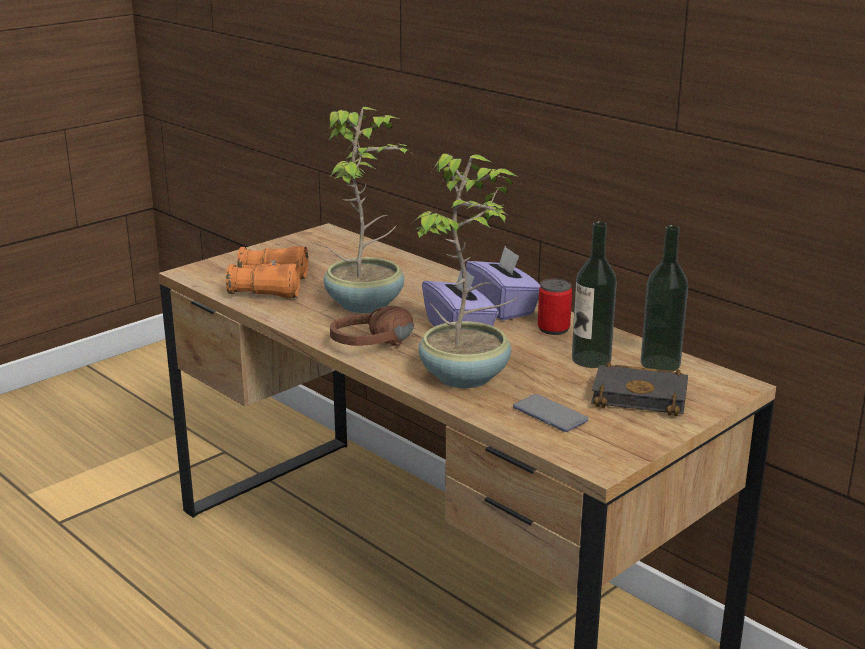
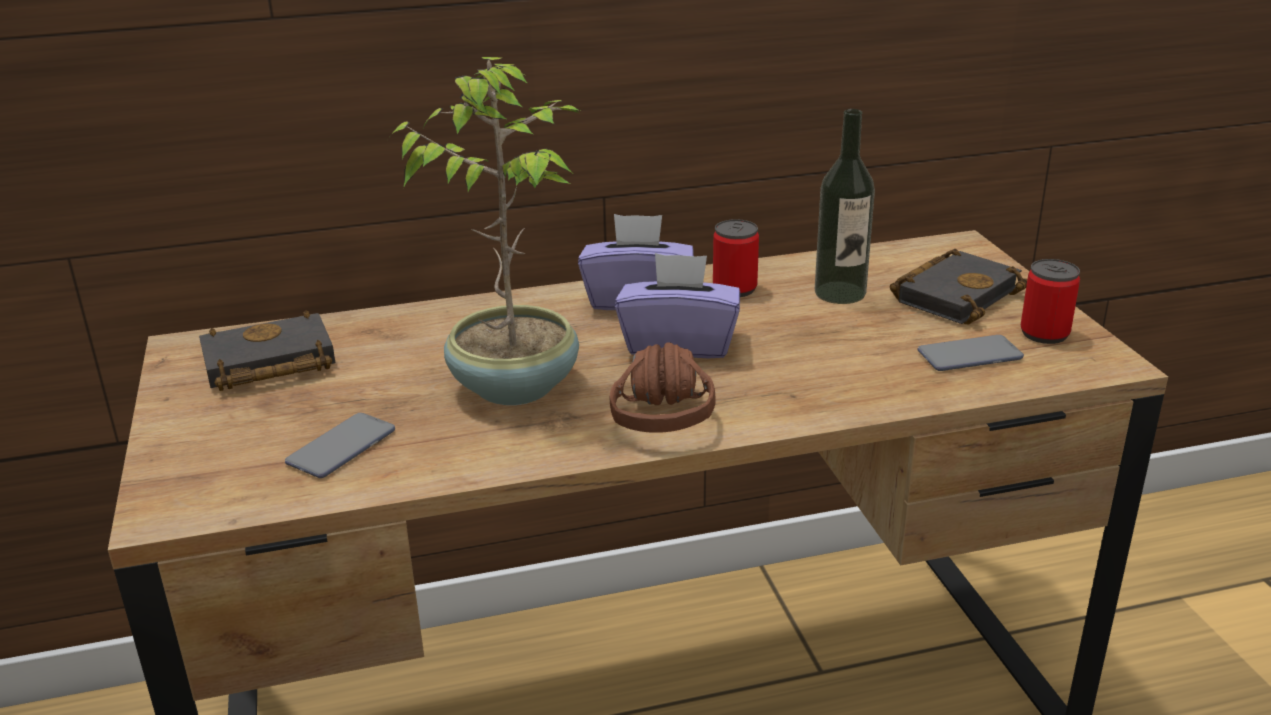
camera: 60 degrees left, 5 degrees up
(270, 286) = (342, 447): orange binoculars -> phone
(327, 251) = (266, 364): none -> black book
(467, 377) = (827, 377): potted plant -> none
(618, 435) = (1044, 333): none -> can
(660, 364) = (882, 263): bottle -> none

